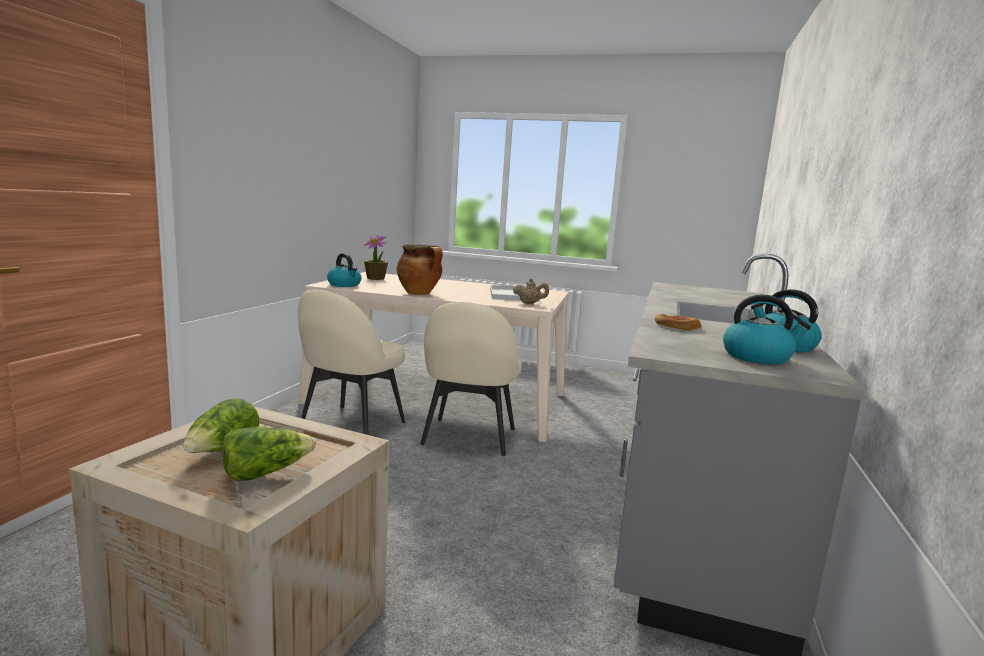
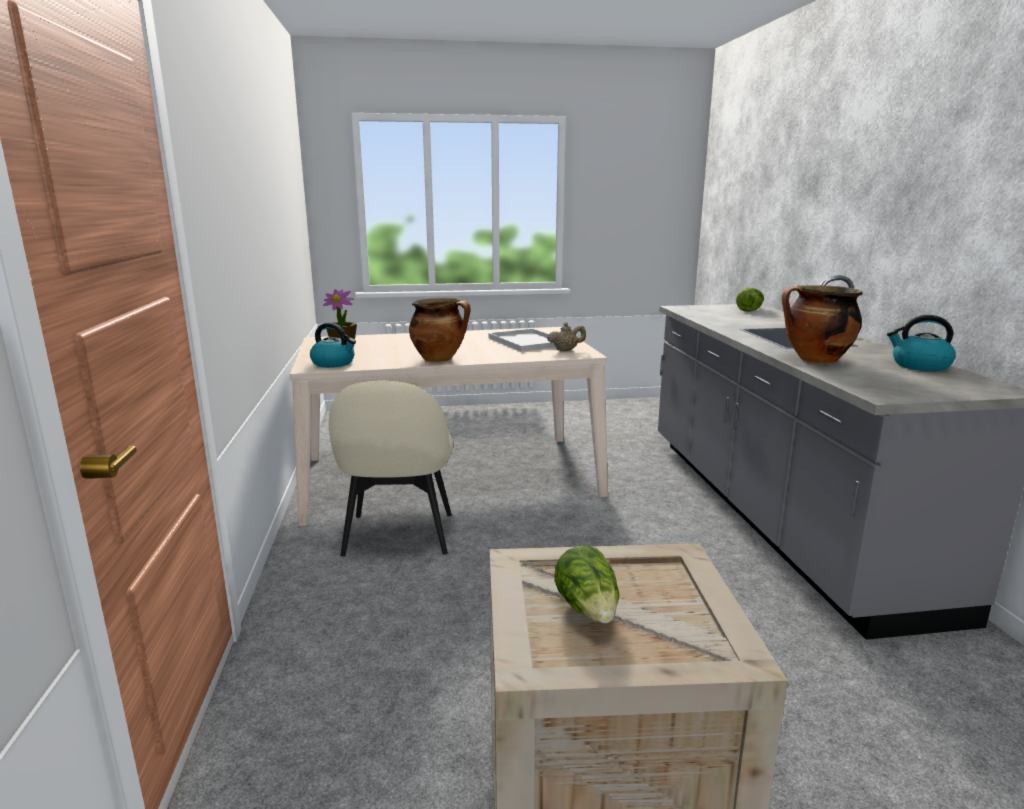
camera: 25 degrees left, 5 degrees up
(265, 473) = (676, 617): lettuce -> lettuce (749, 310)
(468, 438) = (534, 513): beige chair -> none
(677, 326) = (815, 360): bread -> cooking pot
(757, 357) = (938, 382): kettle -> none

